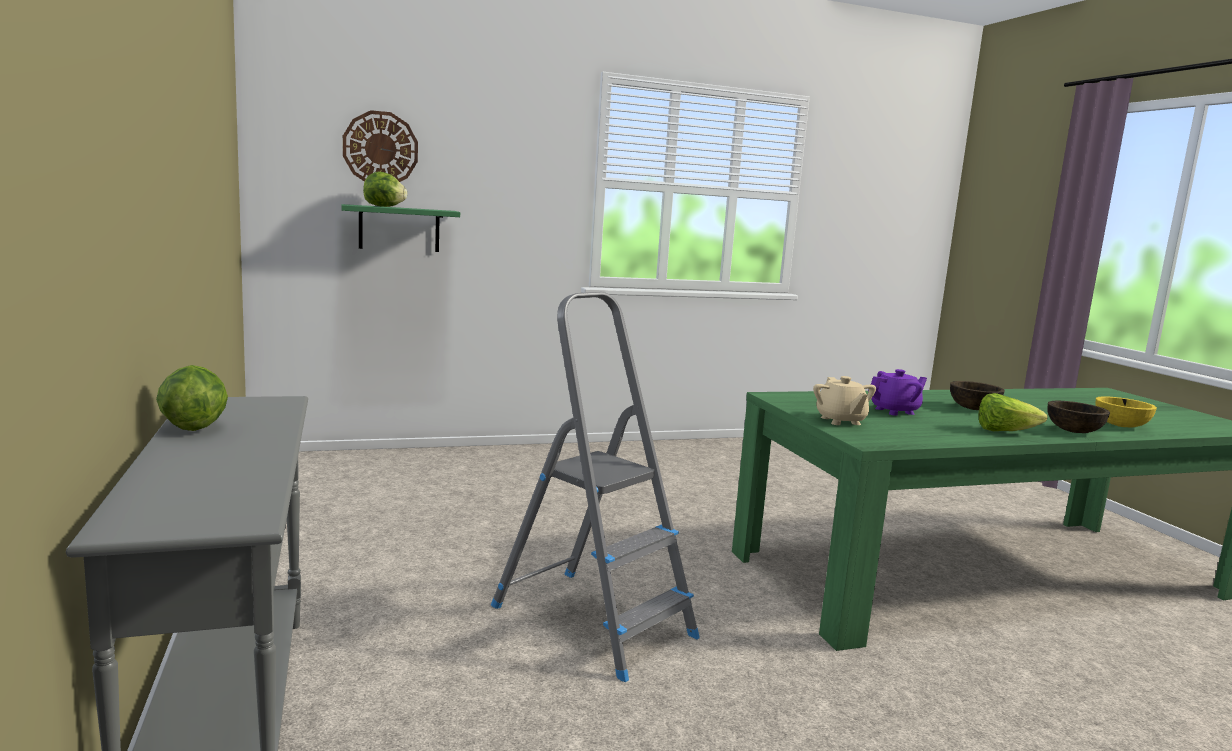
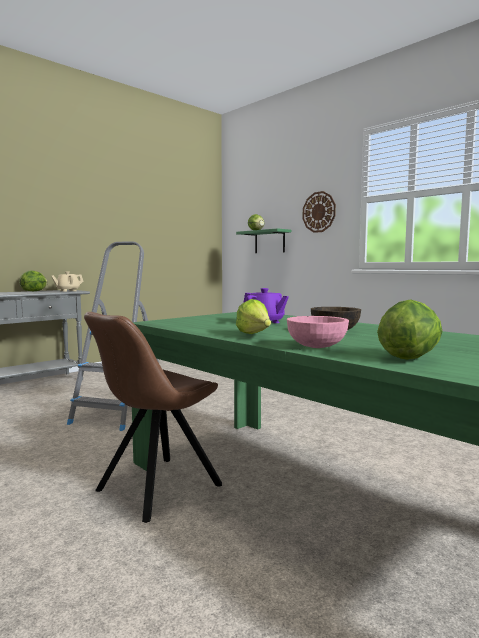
camera: 65 degrees right, 5 degrees down
(380, 149) = (263, 203): wall clock -> wall clock (319, 212)
(840, 421) = (202, 319): beige teapot -> beige teapot (67, 291)
(918, 649) = (158, 487): none -> brown chair
(1074, 431) = (316, 347): brown bowl -> pink bowl
(1121, 426) = (408, 358): yellow bowl -> lettuce

